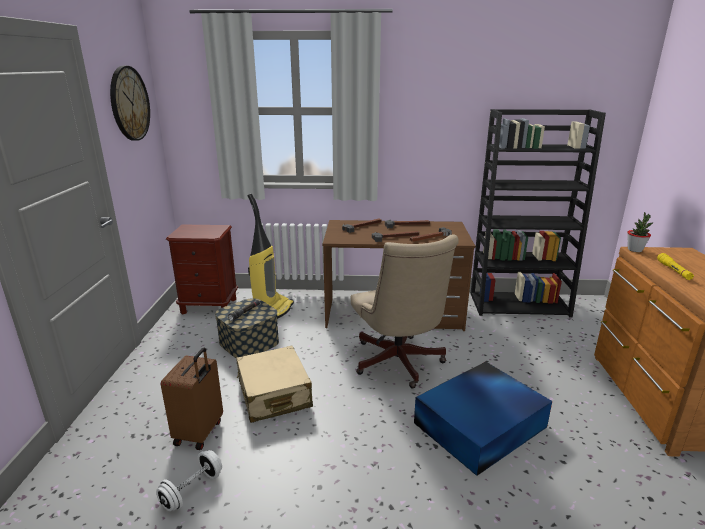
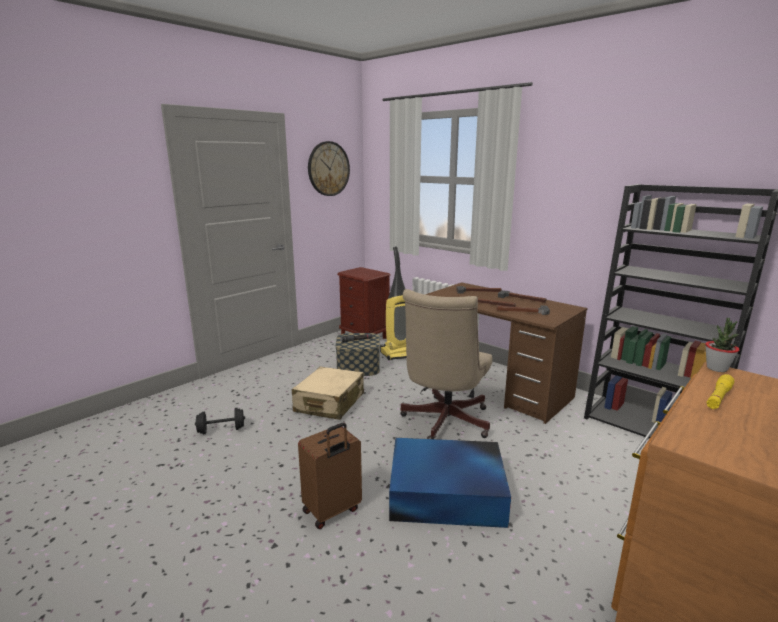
camera: 40 degrees right, 5 degrees down
(192, 490) = (221, 430): white dumbbell -> black dumbbell
(200, 432) = (263, 404): brown suitcase -> brown suitcase (332, 511)

